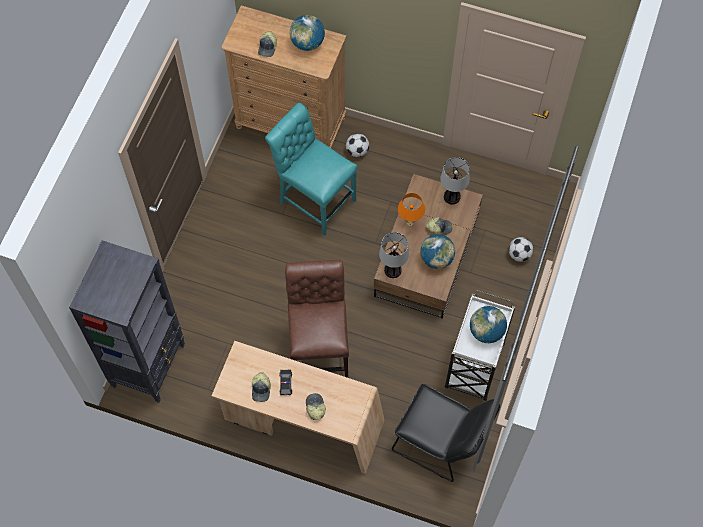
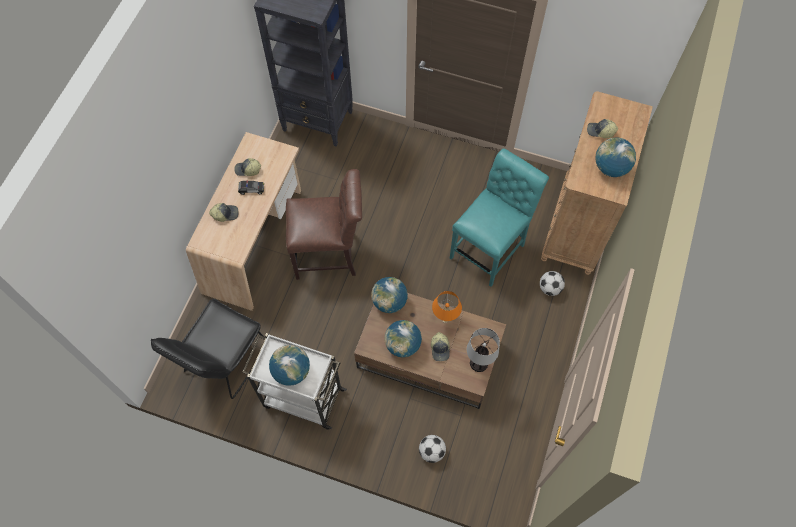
camera: 90 degrees right, 0 degrees up
(393, 270) = (389, 302): table lamp -> globe

